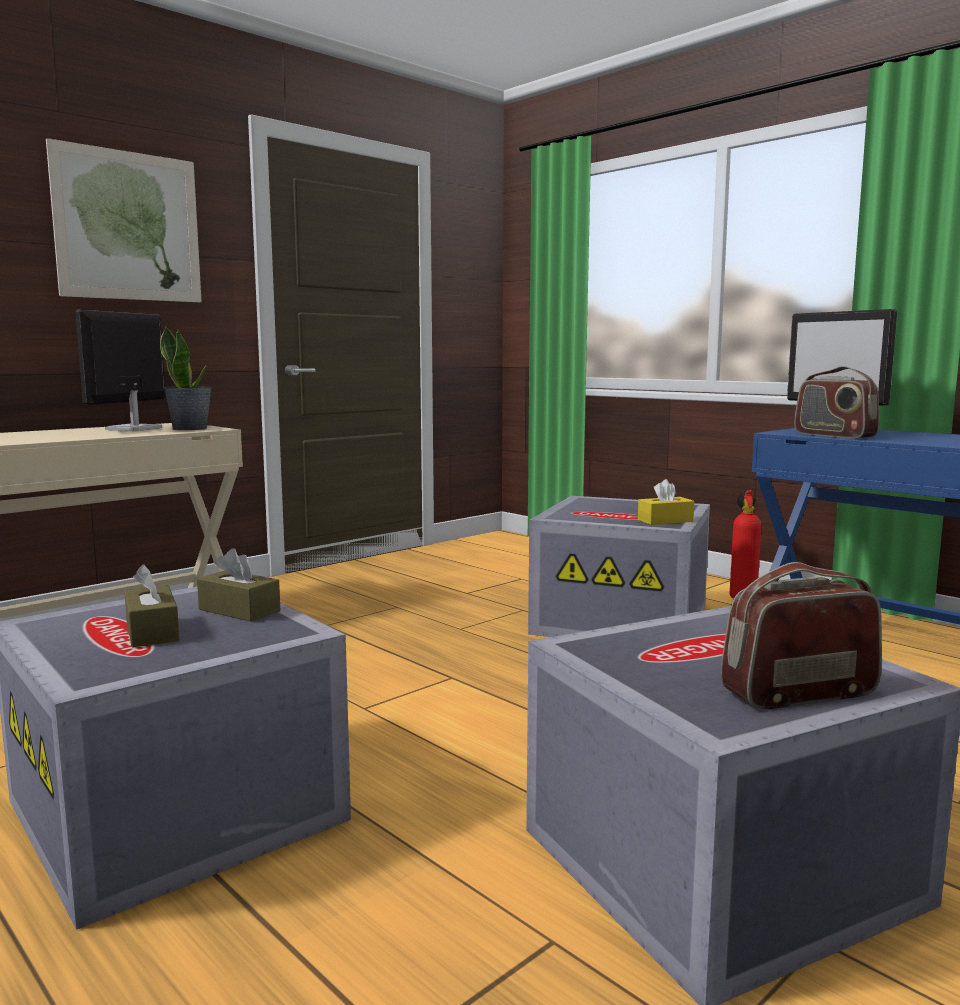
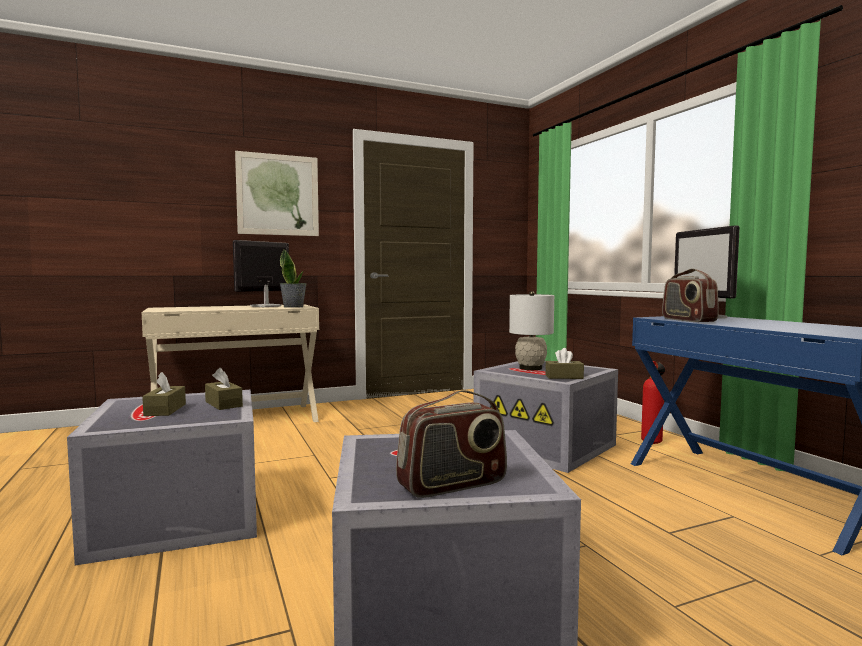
camera: 20 degrees right, 5 degrees down
(600, 510) = (531, 368): none -> white table lamp
(665, 521) = (564, 377): yellow tissue box -> brown tissue box
(798, 693) = (452, 485): radio -> radio turned 150 degrees clockwise

